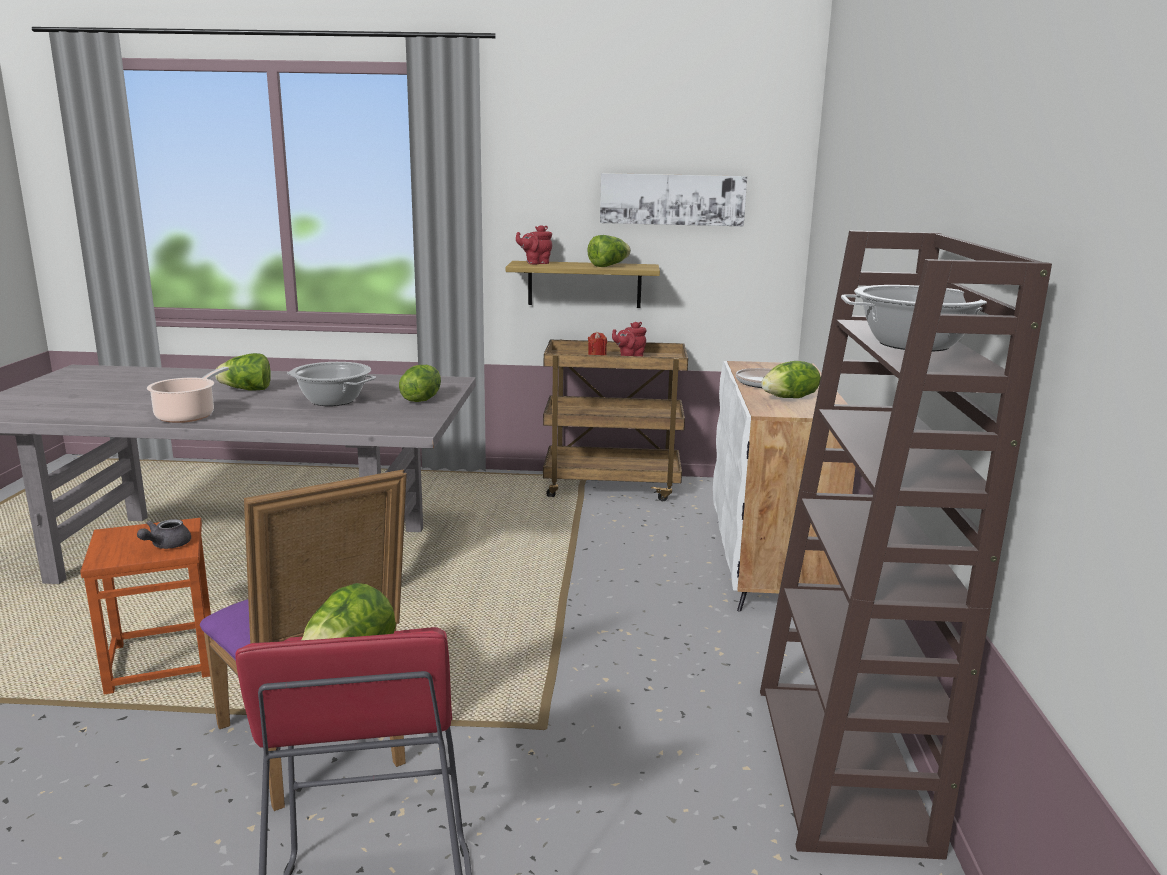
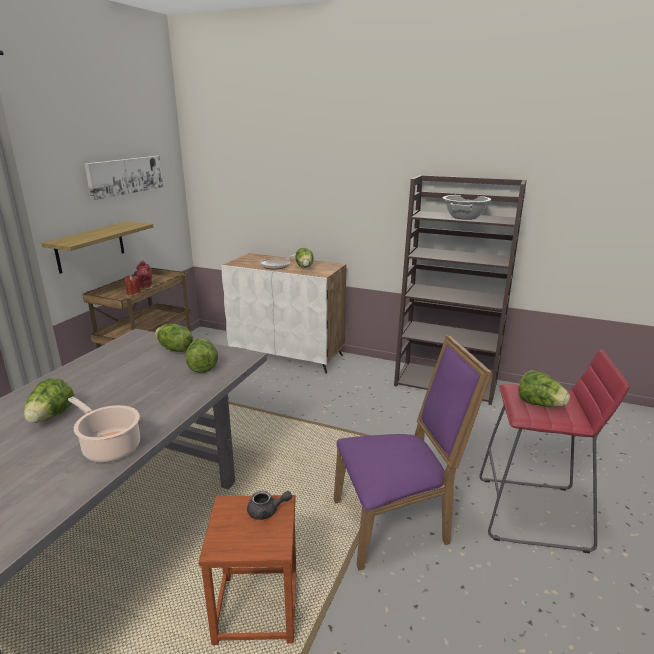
camera: 70 degrees left, 5 degrees up
(166, 545) = (267, 511): grey teapot -> grey teapot turned 45 degrees counterclockwise
(332, 400) = (139, 380): cooking pot -> none
(535, 263) = (70, 239): red teapot -> none
(608, 266) = (117, 229): lettuce -> lettuce (202, 366)

